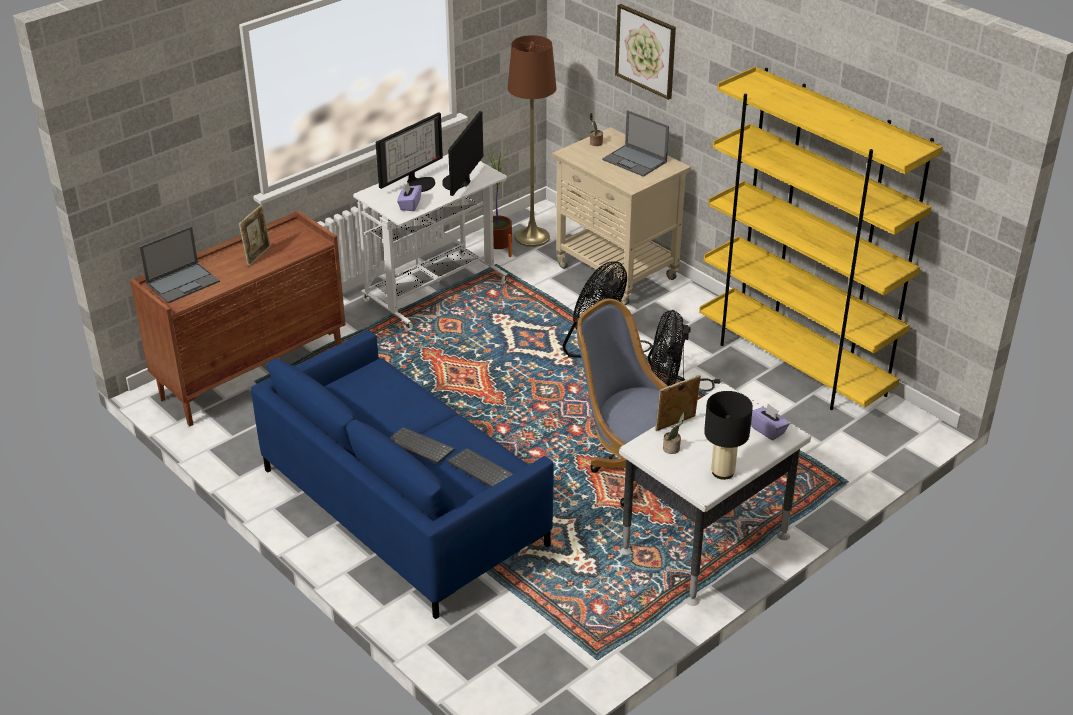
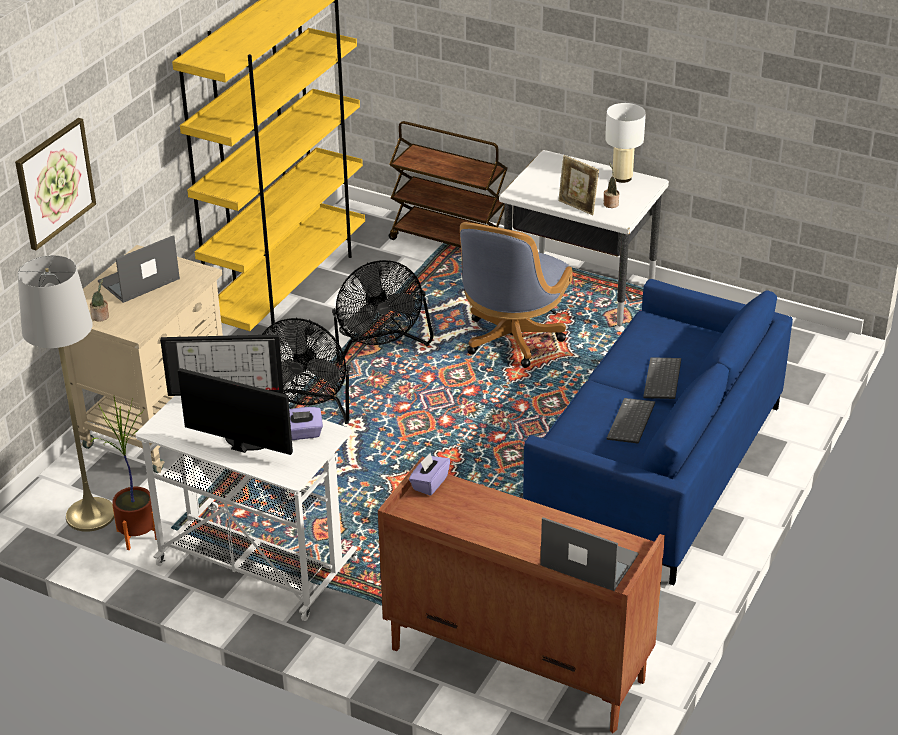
camera: 110 degrees left, 0 degrees up
(257, 256) = (490, 519): picture frame -> none
(479, 470) = (668, 337): keyboard -> keyboard (632, 423)
(532, 237) = (91, 514): brown floor lamp -> grey floor lamp
(635, 161) = (138, 281): laptop -> laptop turned 150 degrees counterclockwise
(723, 472) = (621, 177): black table lamp -> white table lamp
(768, 430) = (552, 167): purple tissue box -> purple tissue box (429, 483)
(839, 479) = (449, 241): none -> brown cart

